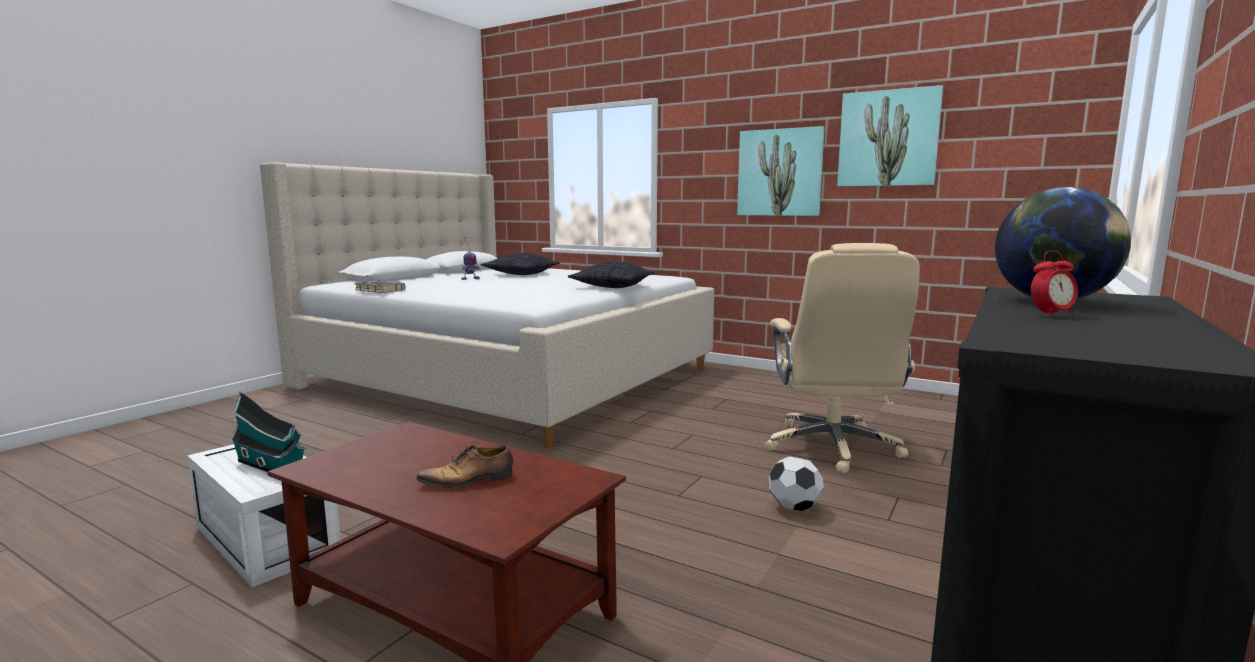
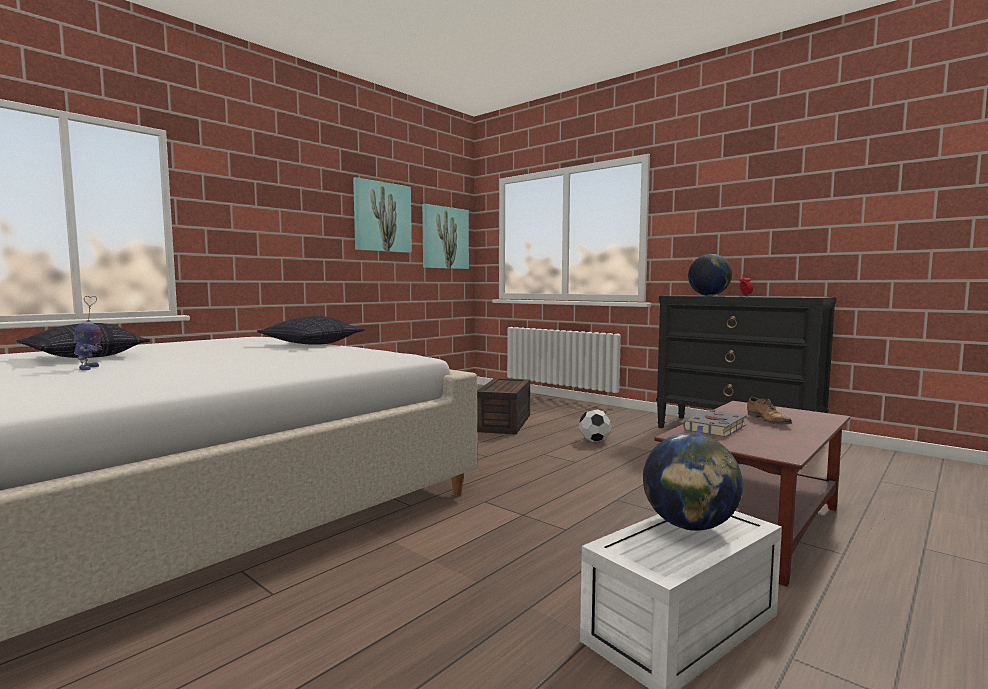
camera: 80 degrees left, 5 degrees down
(272, 466) = (689, 526): toy house -> globe
(378, 290) = (131, 393): grey book -> grey book (715, 428)
(779, 172) = (310, 234): picture -> picture (445, 238)
(832, 447) = (505, 423): beige office chair -> brown storage box

